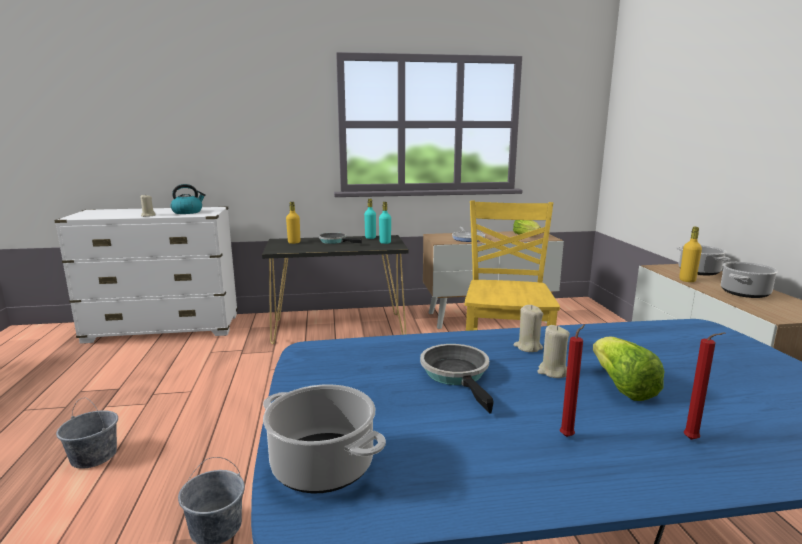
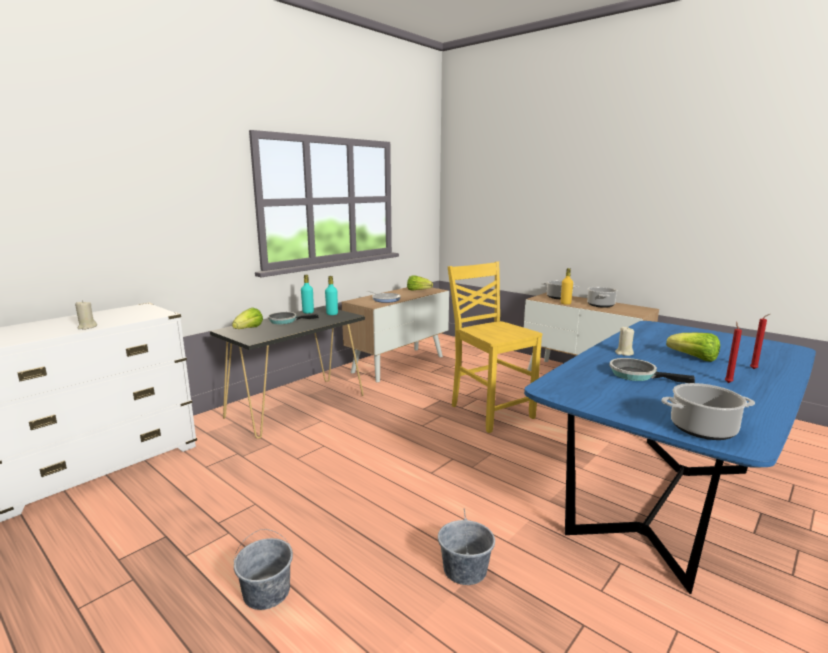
camera: 40 degrees left, 0 degrees up
(188, 212) = (124, 315): kettle -> none
(294, 242) = (248, 329): yellow bottle -> lettuce
(552, 372) = (660, 360): beige candle -> none

